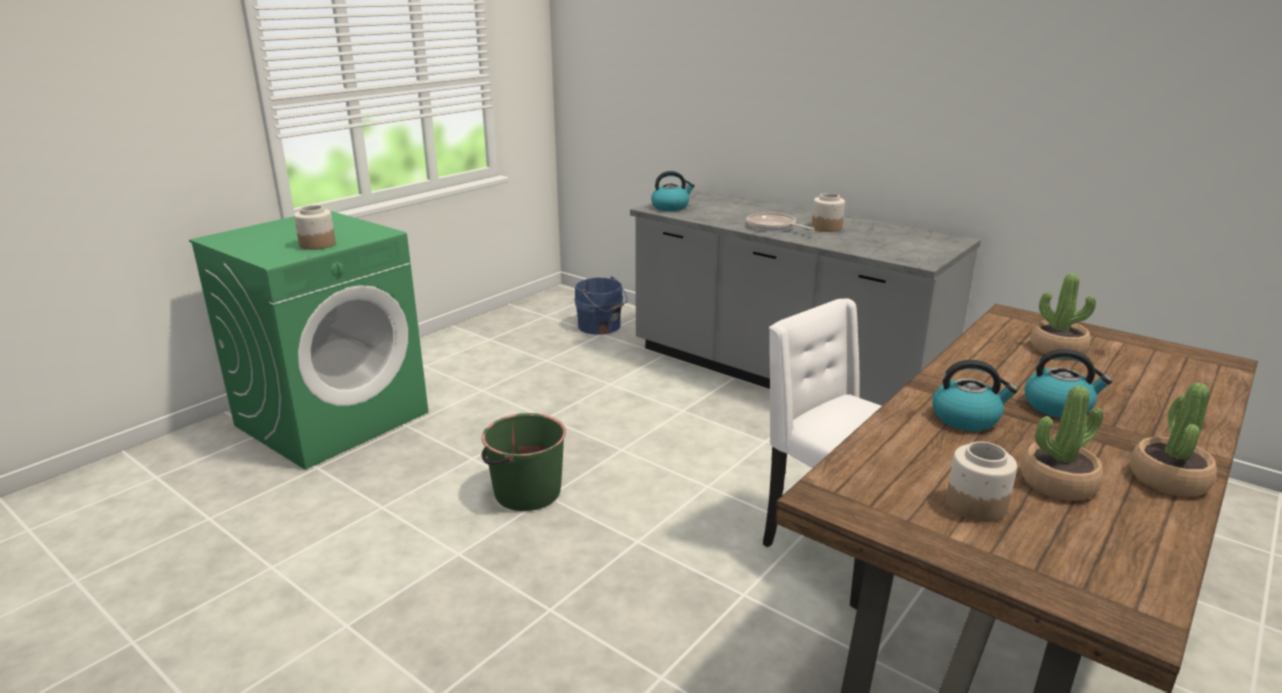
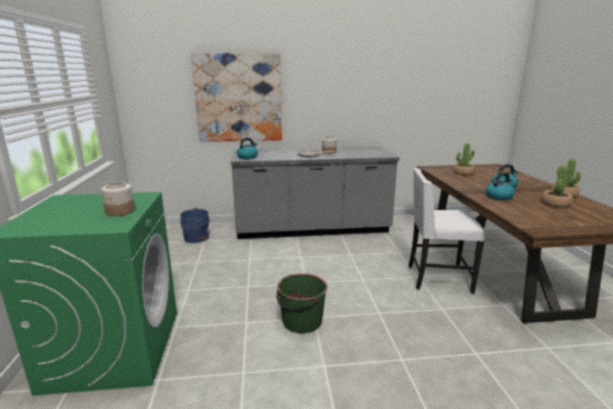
camera: 45 degrees left, 5 degrees down
(712, 94) = (239, 98): none -> picture
(975, 505) = (561, 216): jar -> none

